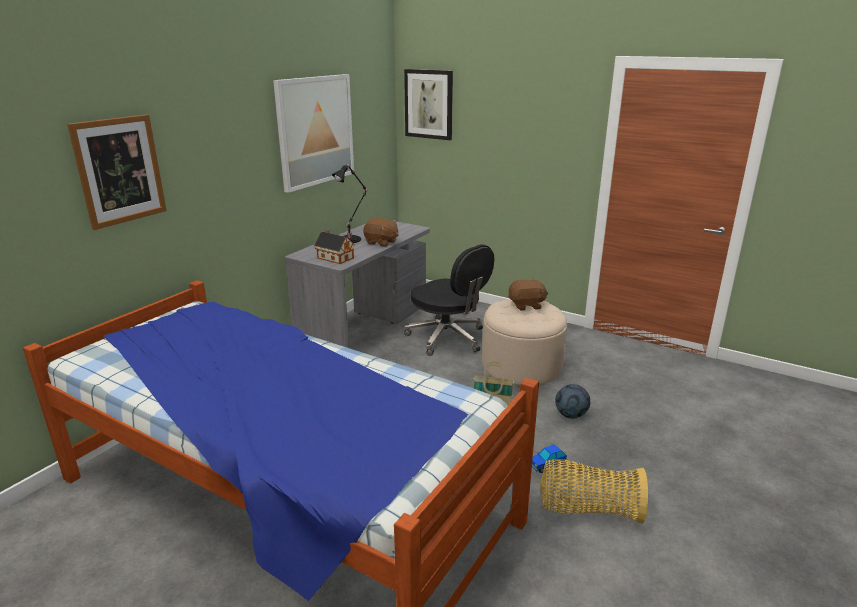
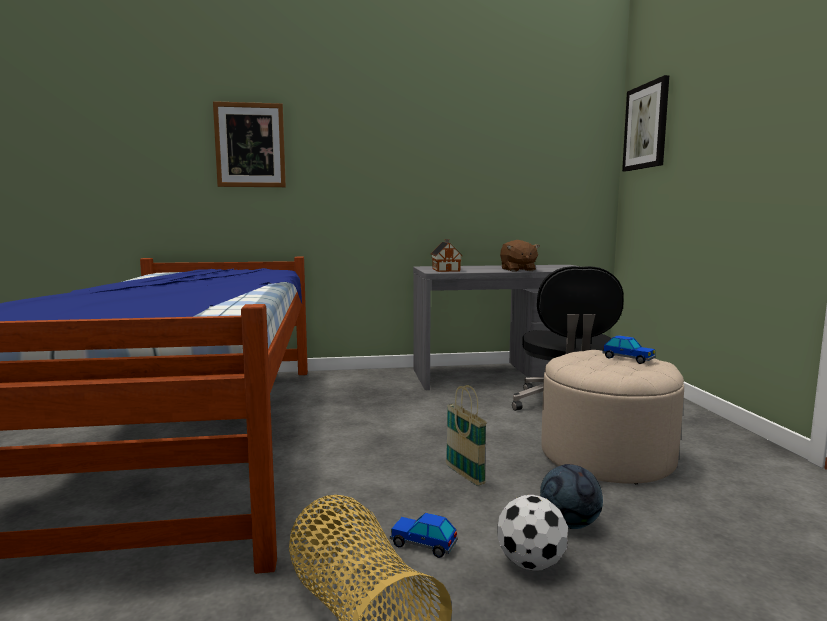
camera: 50 degrees right, 15 degrees down
(315, 131) = (479, 147): picture -> none
(351, 239) = (498, 267): black table lamp -> none
(526, 305) = (628, 359): brown plush toy -> toy car
(591, 443) = (531, 564): none -> football

